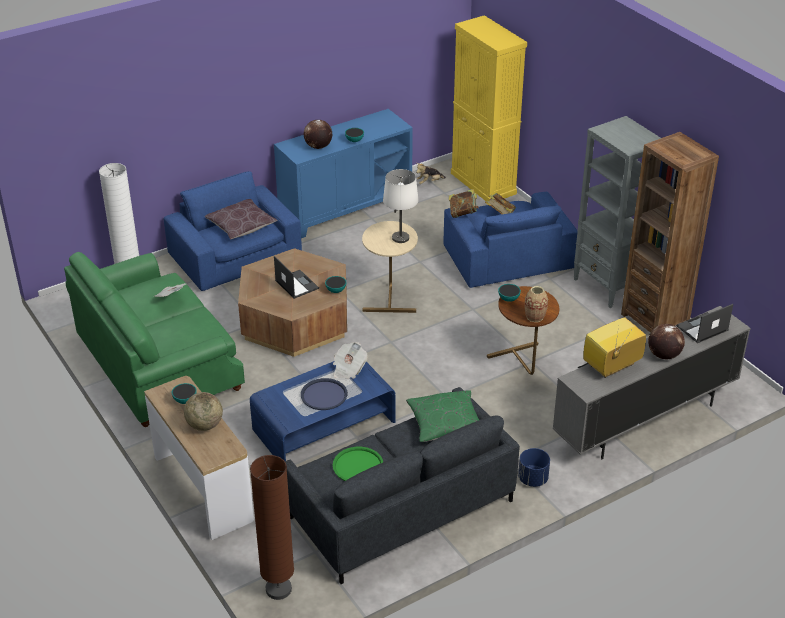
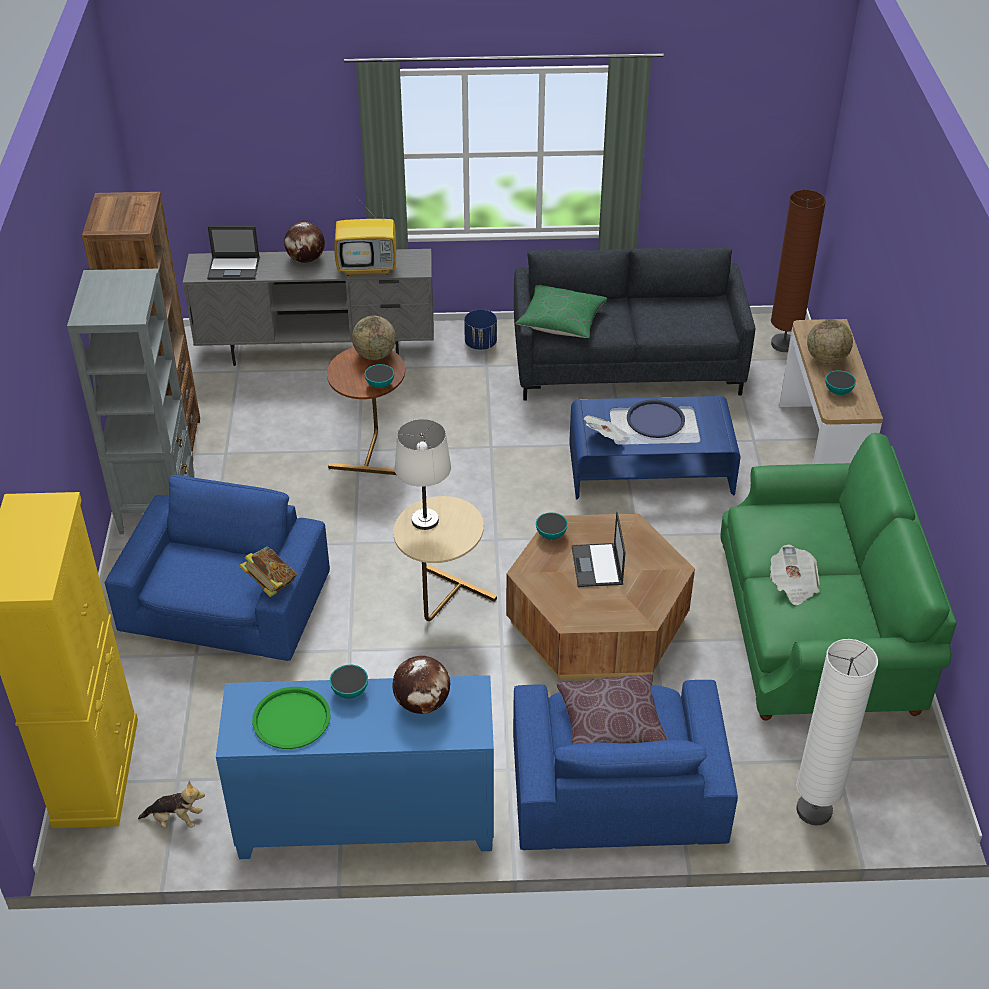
camera: 150 degrees left, 5 degrees up
(357, 466) = (676, 316): green tray -> green tray (291, 719)
(500, 214) = (213, 576): book -> none
(535, 317) = (375, 355): vase -> globe

